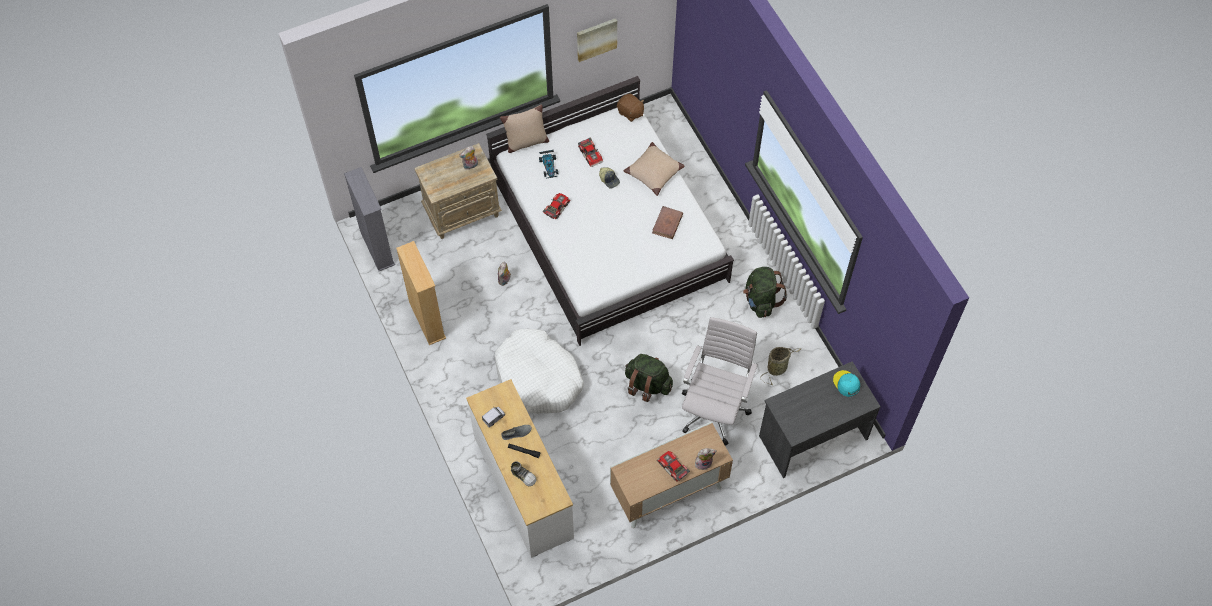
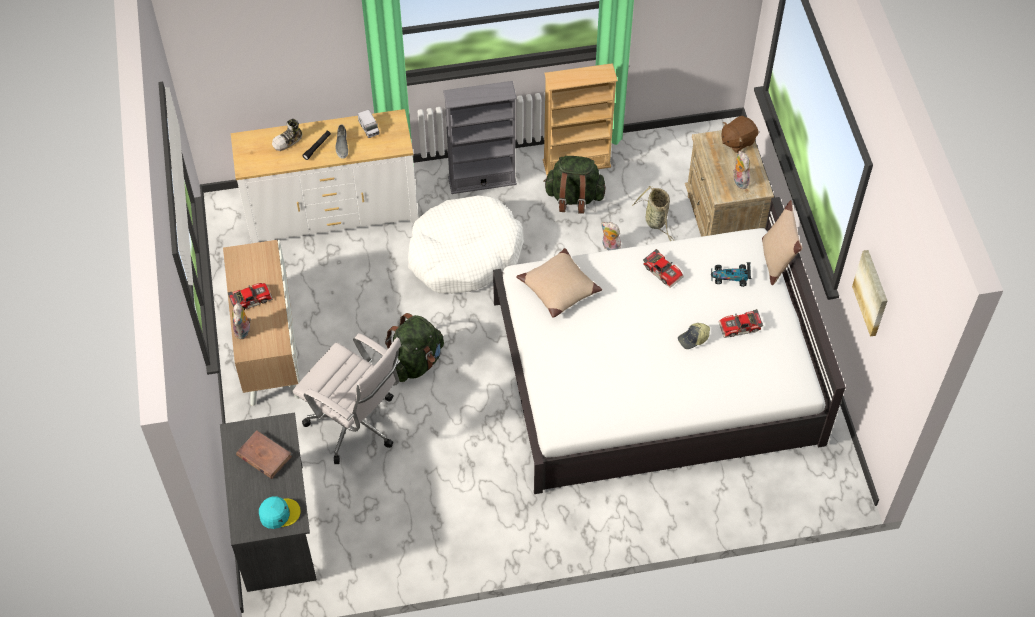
camera: 105 degrees right, 5 degrees down
(377, 248) = (690, 133): grey bookcase -> grey bookcase (482, 180)
(630, 112) = (802, 389): brown plush toy -> brown plush toy (737, 141)
(654, 172) = (692, 394): beige pillow -> beige pillow (558, 288)
(667, 224) = (604, 388): brown book -> brown book (264, 456)
(761, 300) = (495, 524): green backpack -> green backpack (574, 198)
(778, 367) = (388, 515): basket -> basket (656, 222)

